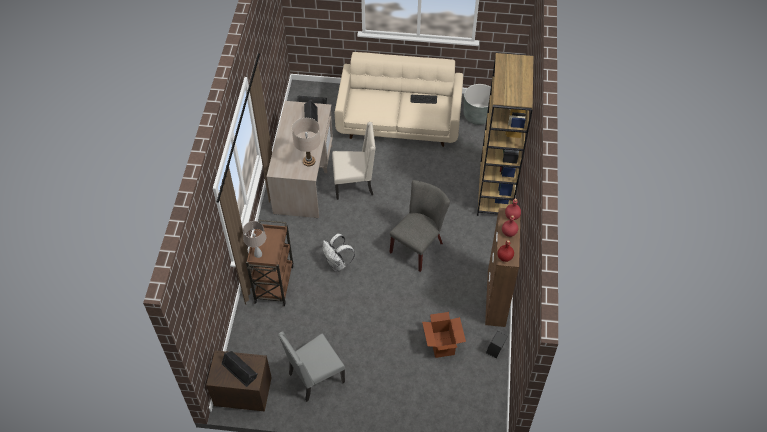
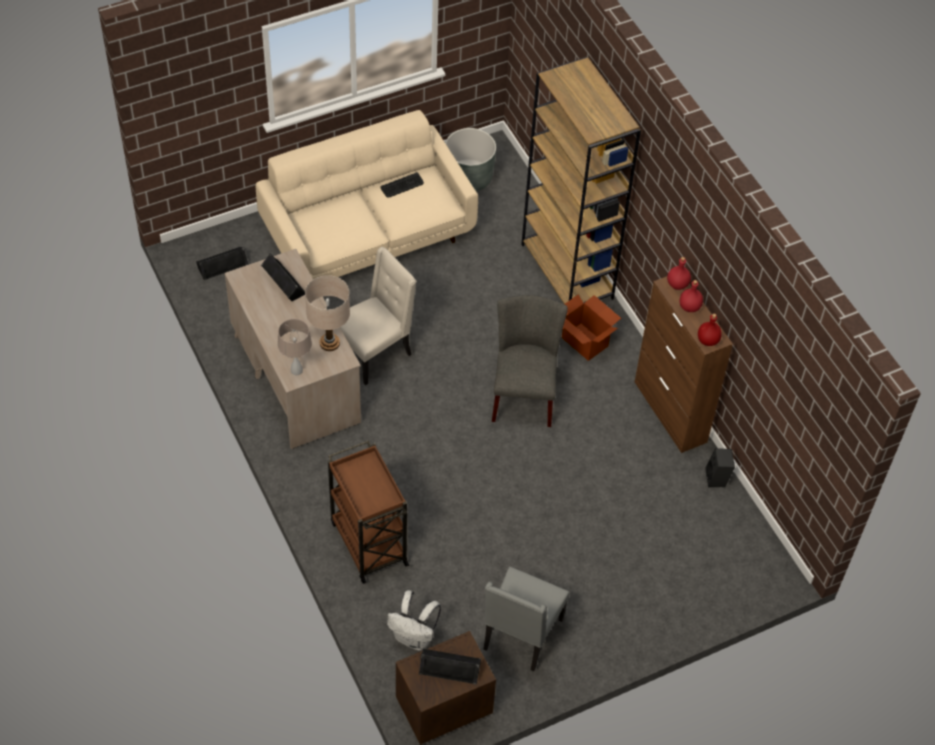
camera: 35 degrees left, 0 degrees up
(258, 254) = (364, 503): beige table lamp -> beige table lamp (297, 370)
(337, 264) = (435, 472): white backpack -> white backpack (414, 637)
(442, 344) = (647, 504): cardboard box -> cardboard box (585, 341)

